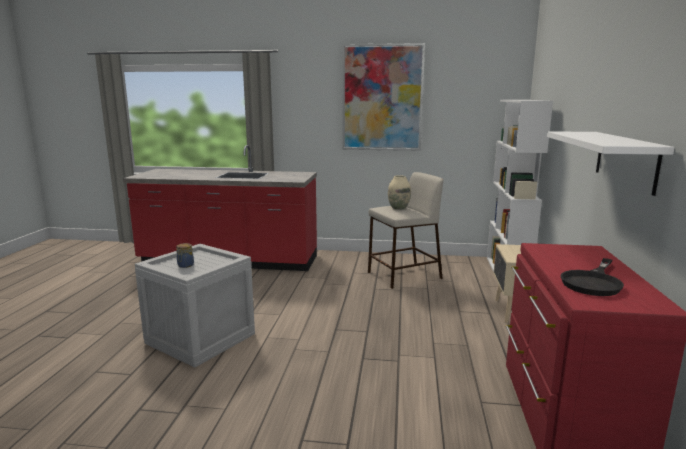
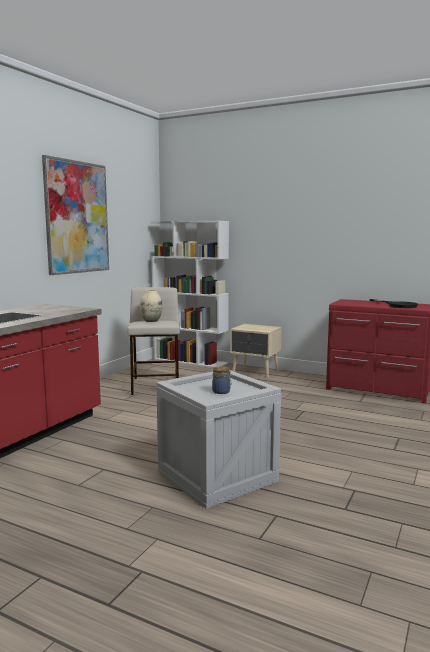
camera: 70 degrees left, 5 degrees down
(625, 160) = (349, 249): white shelf -> none

